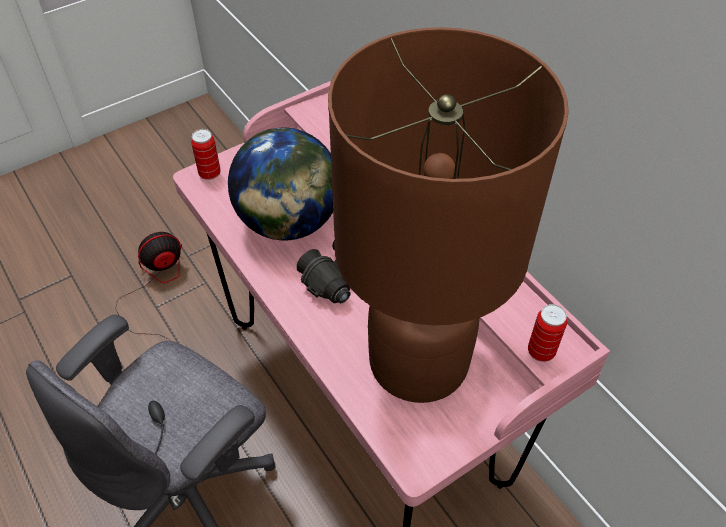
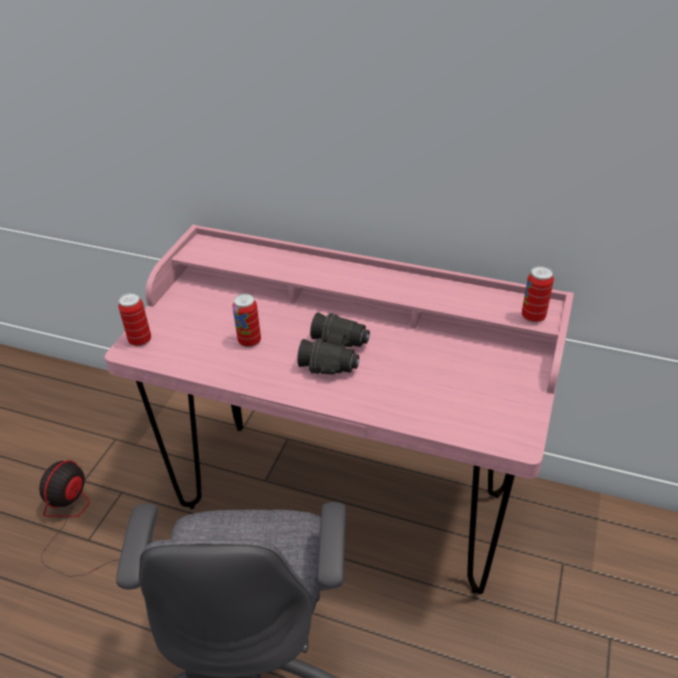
camera: 35 degrees left, 10 degrees down
(288, 223) = (249, 341): globe -> can
(418, 361) = (448, 378): brown table lamp -> none

